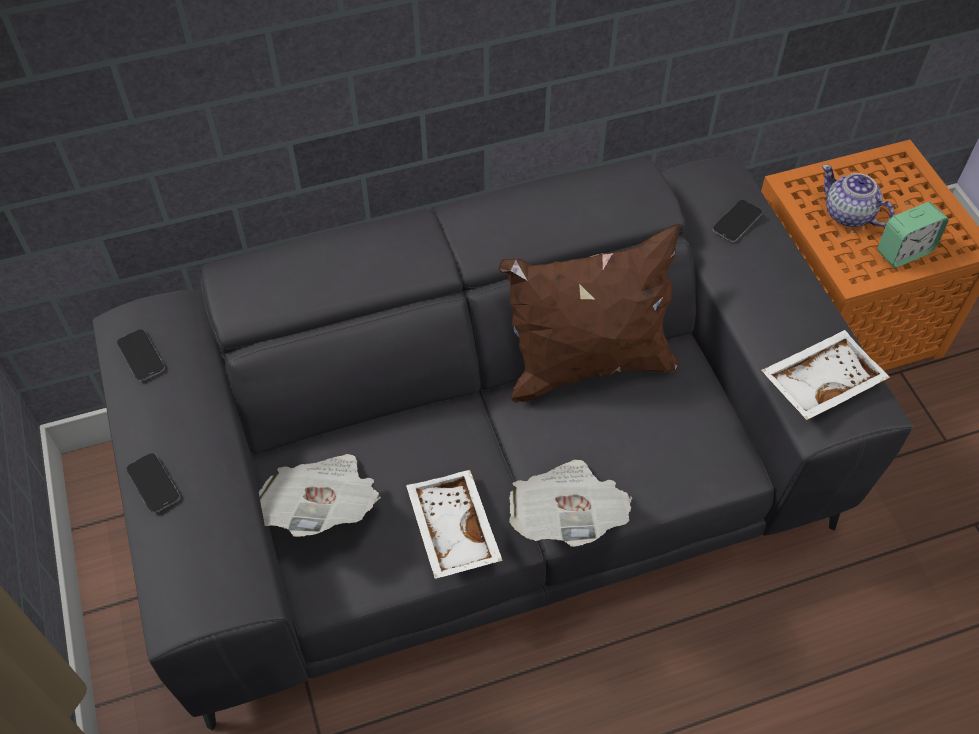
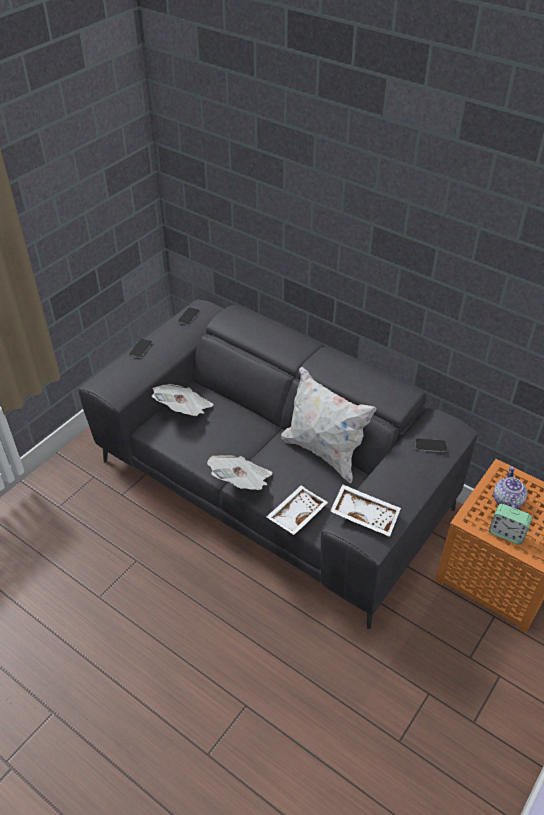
camera: 55 degrees right, 10 degrees down
(451, 531) = (205, 450): white tray -> white tray (296, 514)
(587, 365) = (323, 452): brown pillow -> white pillow

